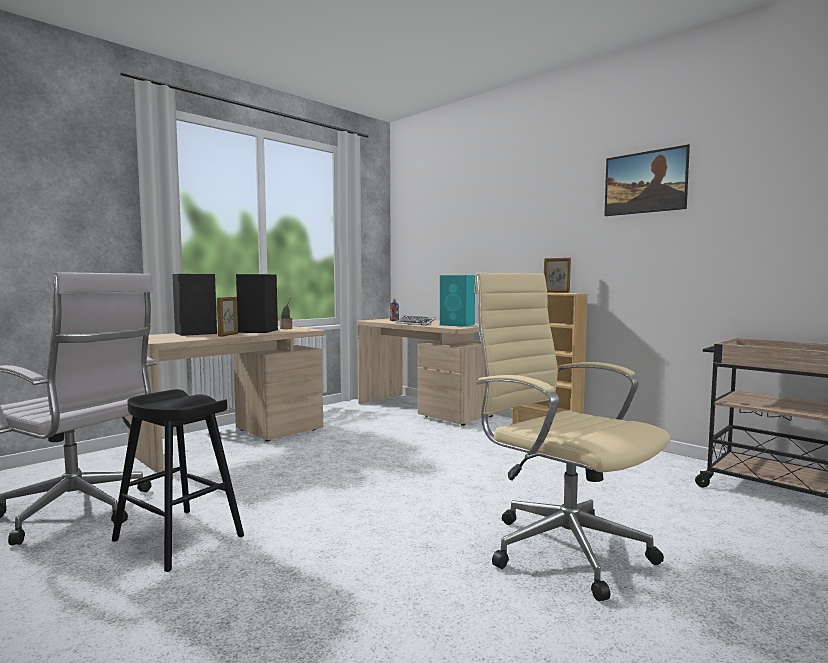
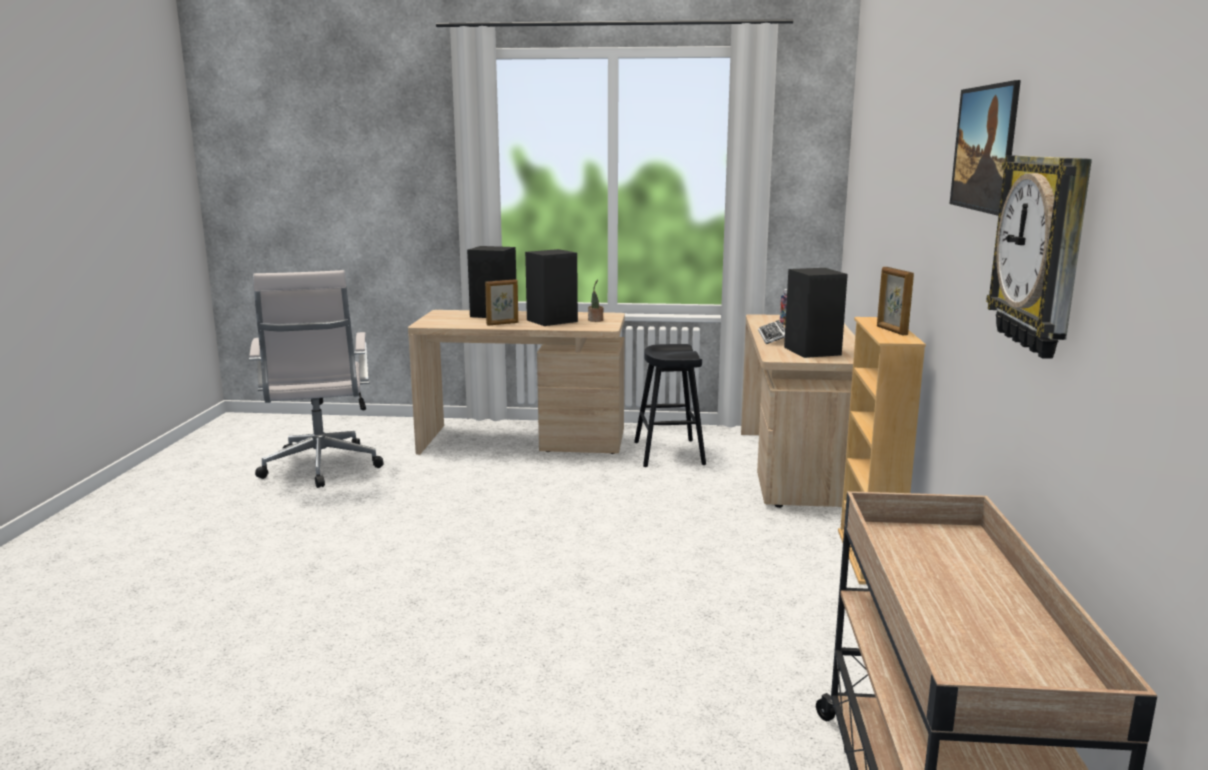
camera: 50 degrees right, 10 degrees up
(178, 538) = (320, 513): black stool -> black stool (669, 453)
(458, 325) = (813, 351): turquoise speaker -> black speaker
(561, 547) = (488, 664): beige office chair -> none
(745, 216) = (1043, 253): none -> wall clock

